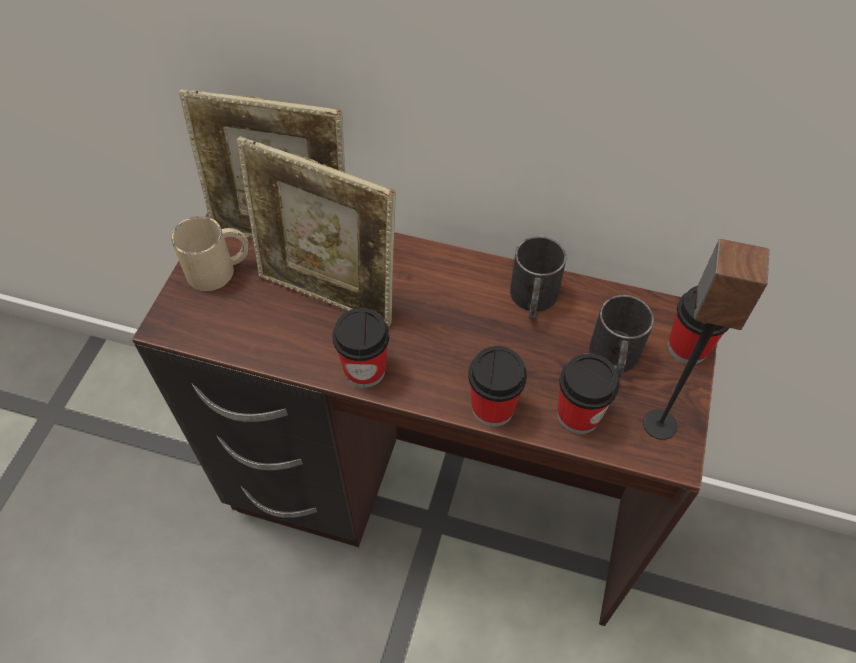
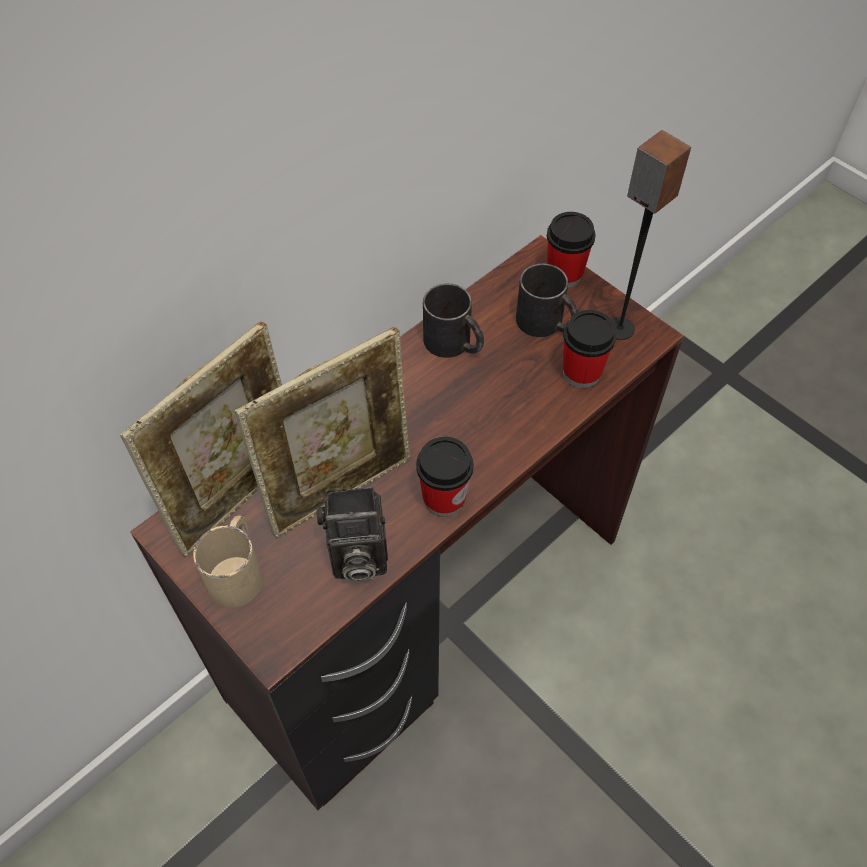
camera: 60 degrees left, 0 degrees up
(271, 336) = (355, 558): none -> camera
(493, 407) = (540, 424): cup -> none

